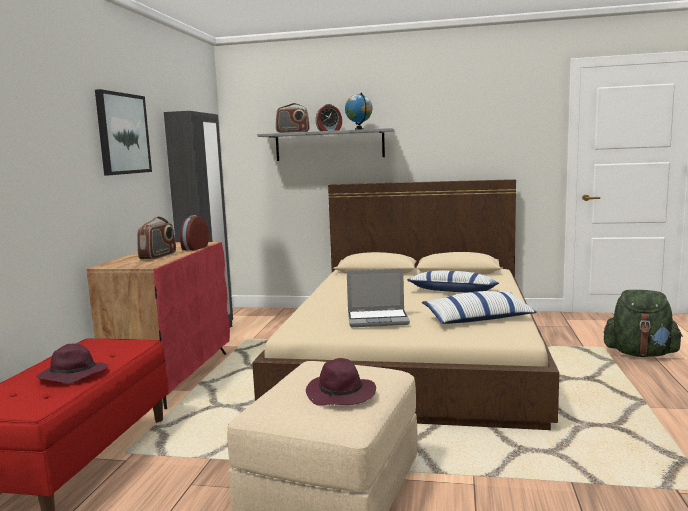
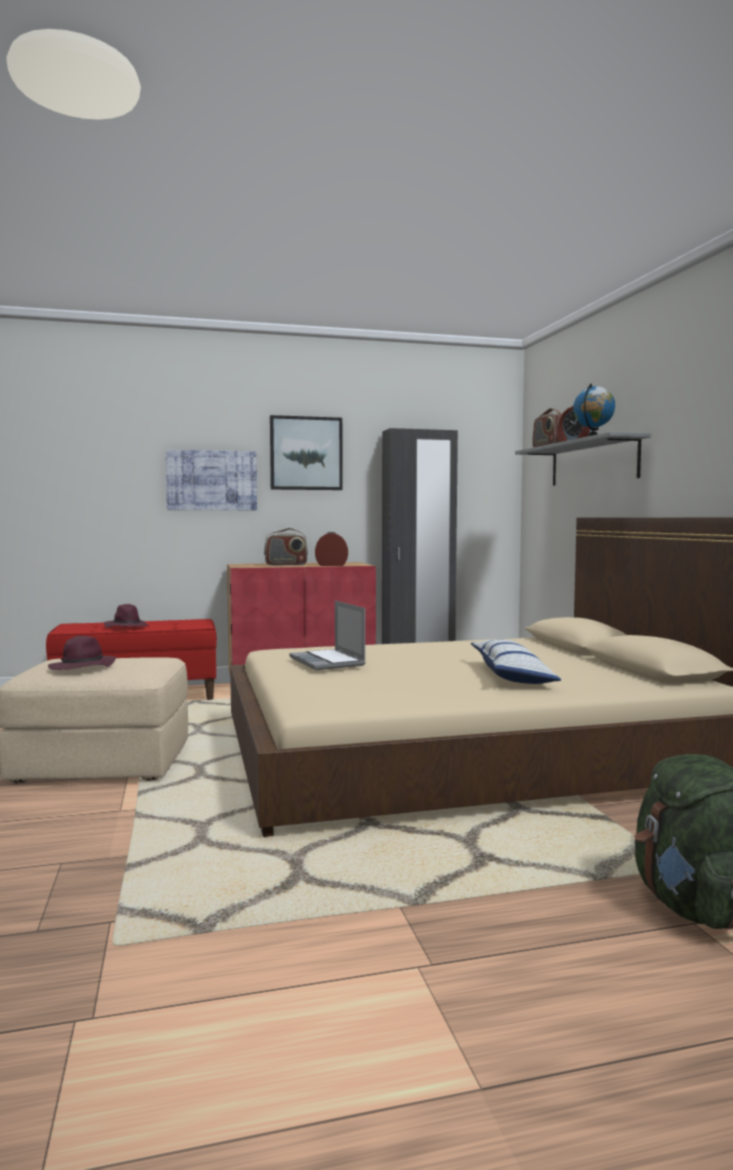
camera: 65 degrees right, 5 degrees down
(59, 168) = (211, 480): none -> picture
(478, 319) = (380, 691): pillow -> none

